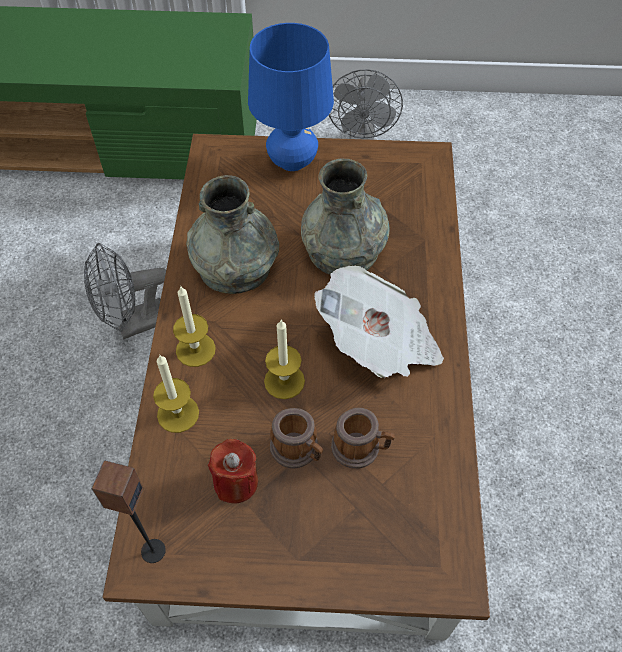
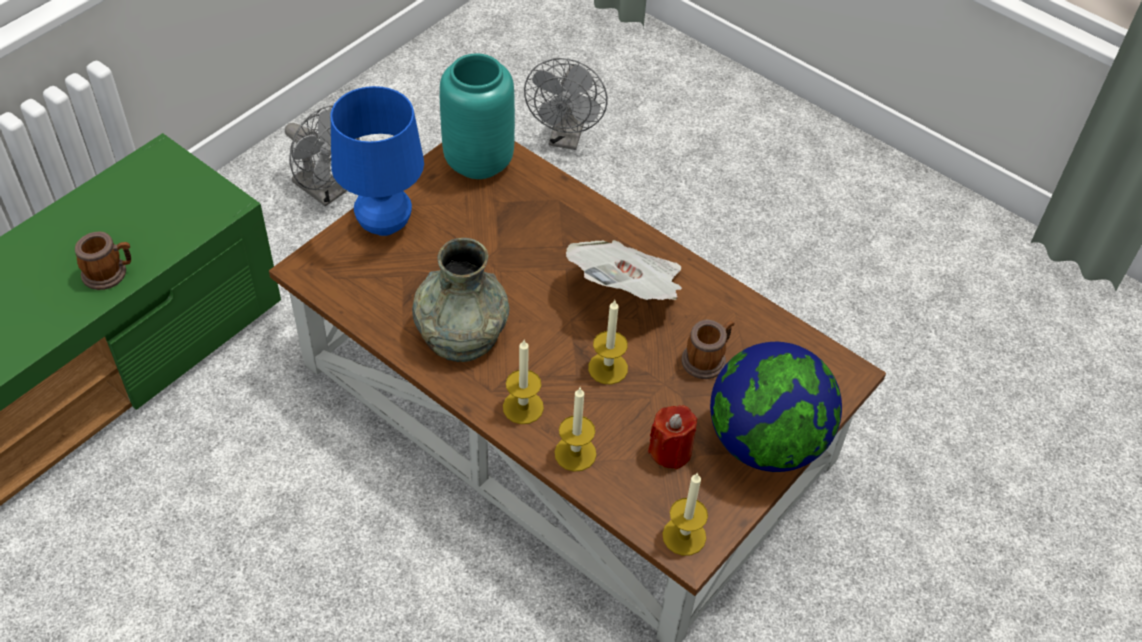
camera: 55 degrees left, 5 degrees down
(134, 324) = (352, 495): grey fan -> grey fan (566, 138)
(152, 550) = (684, 536): speaker -> candle
(298, 450) = (676, 396): mug -> mug (109, 273)
(308, 555) = (765, 442): none -> globe
(343, 250) = (517, 254): grey vase -> none
(408, 172) = (479, 163): none -> turquoise vase

